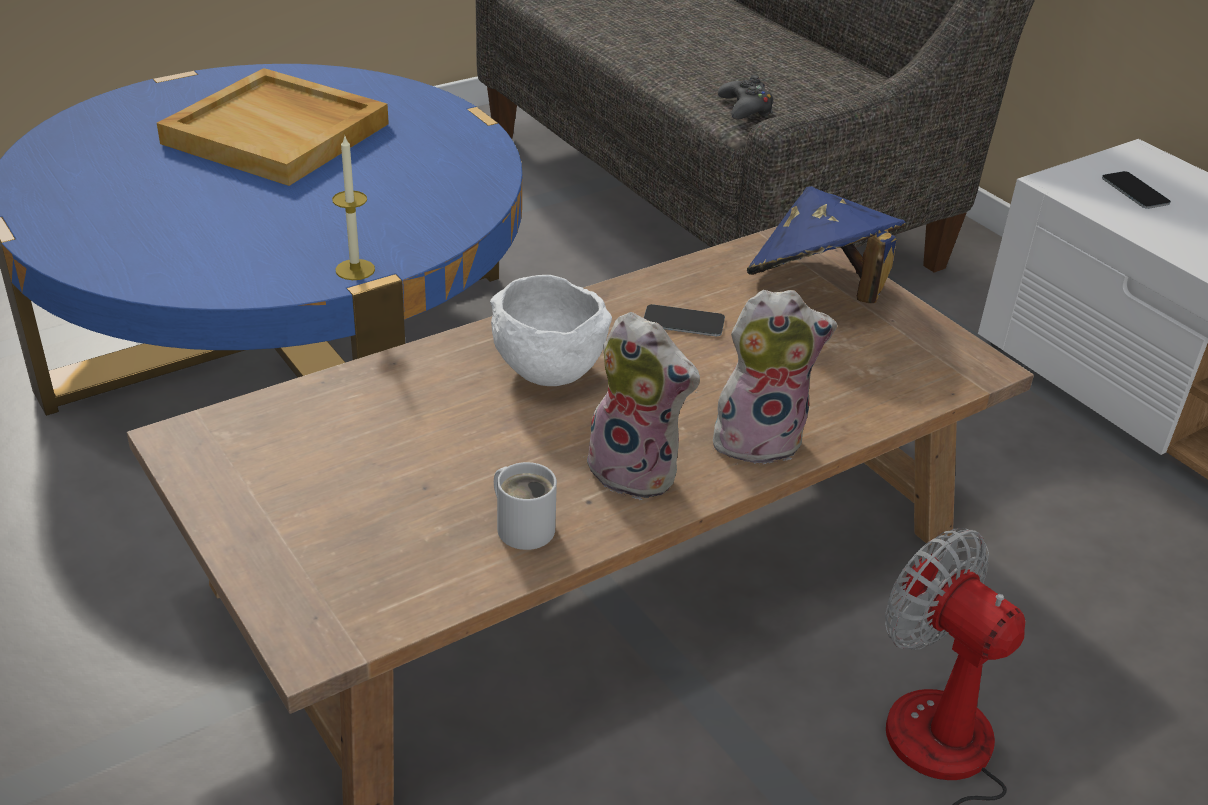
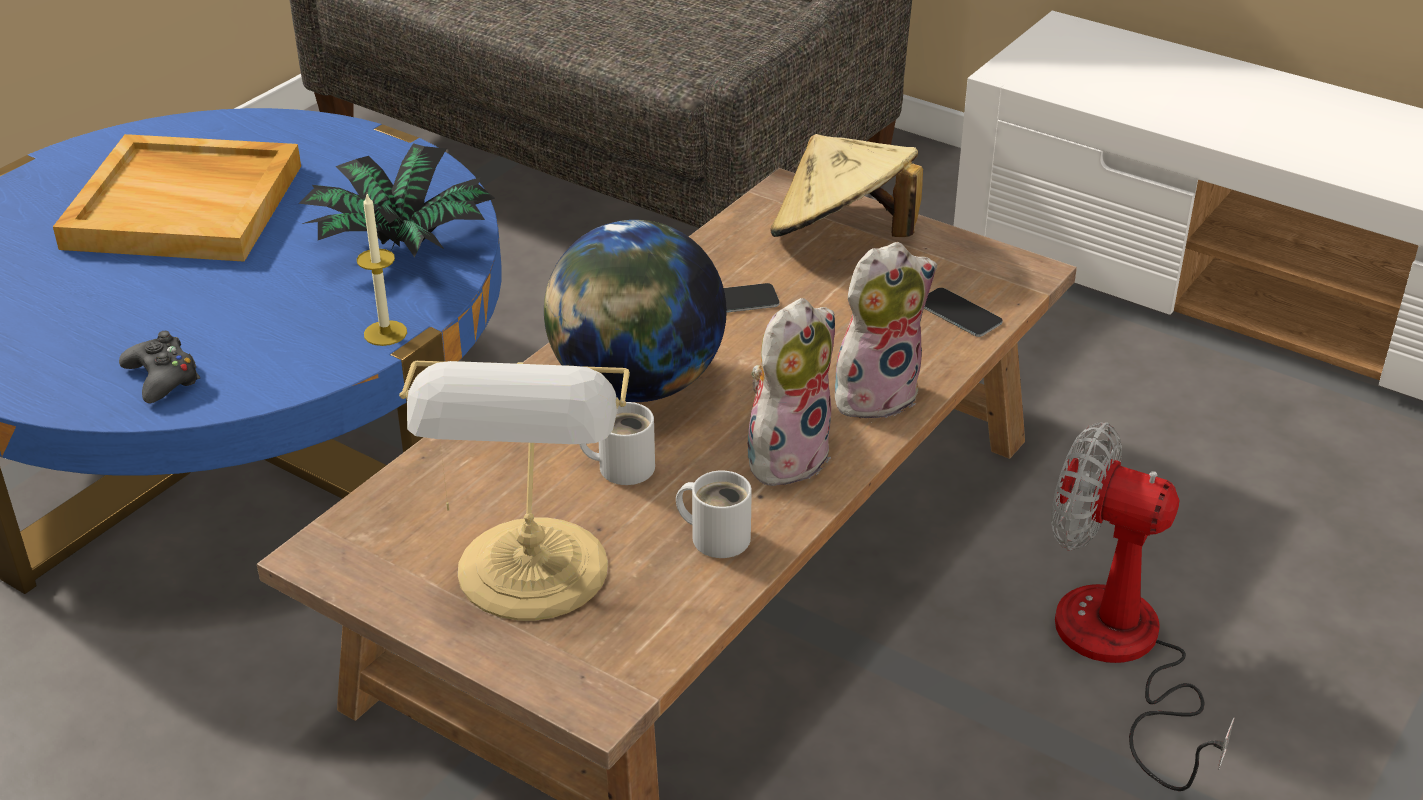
camera: 20 degrees left, 0 degrees up
(339, 511) = (532, 574): none -> table lamp
(420, 202) = (400, 244): none -> potted plant
(483, 437) = (621, 466): none -> white mug
(545, 371) = (636, 385): white bowl -> globe
(638, 471) = (786, 455): plush toy -> plush toy turned 60 degrees counterclockwise
(745, 108) = (679, 64): black game controller -> black game controller (162, 378)
(818, 291) = (842, 237): blue hat -> beige hat
(1135, 191) = (1078, 65): phone -> phone (959, 313)

